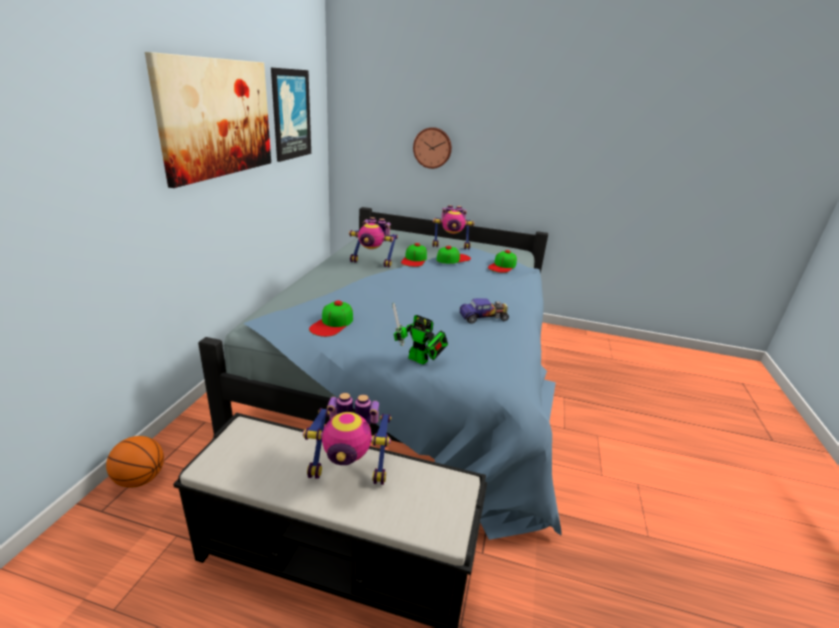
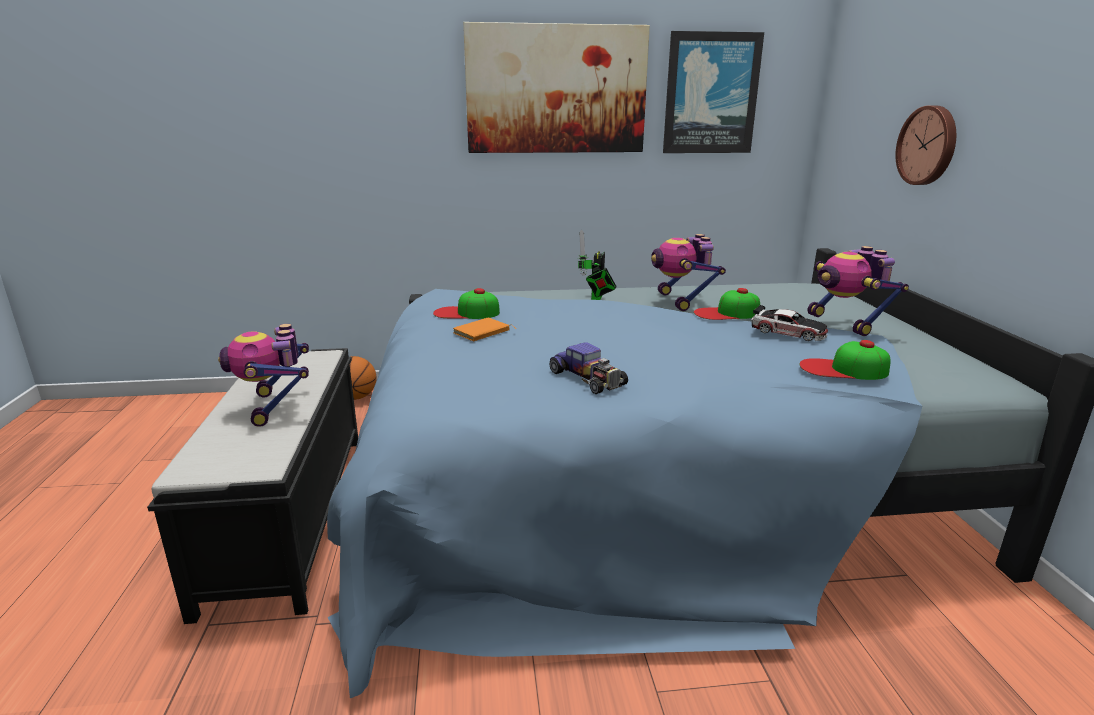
camera: 70 degrees right, 5 degrees down
(384, 328) = (482, 333): none -> orange book
(420, 360) = (417, 361): toy robot -> toy robot (596, 298)
(453, 258) = (788, 332): cap -> toy car

